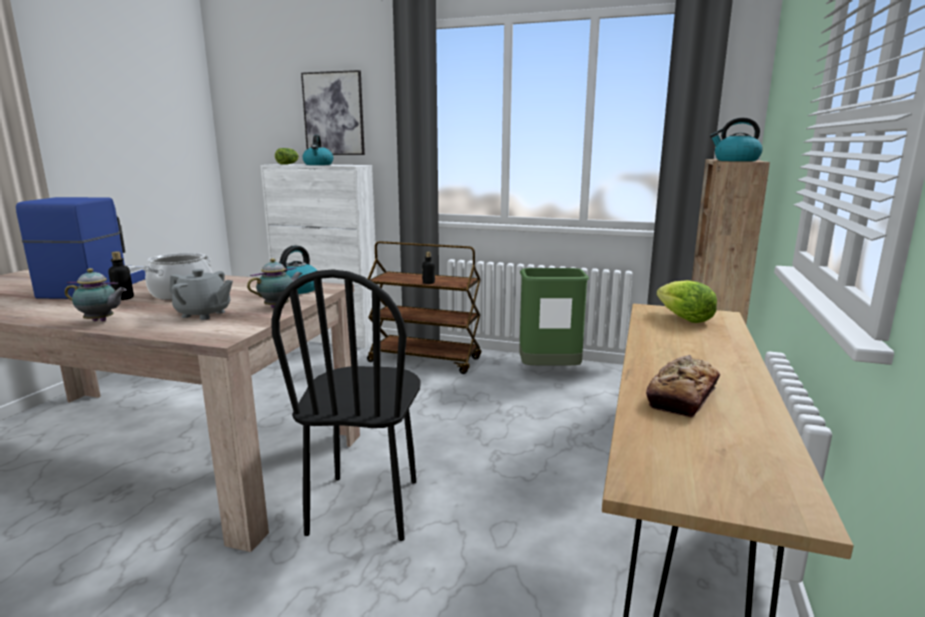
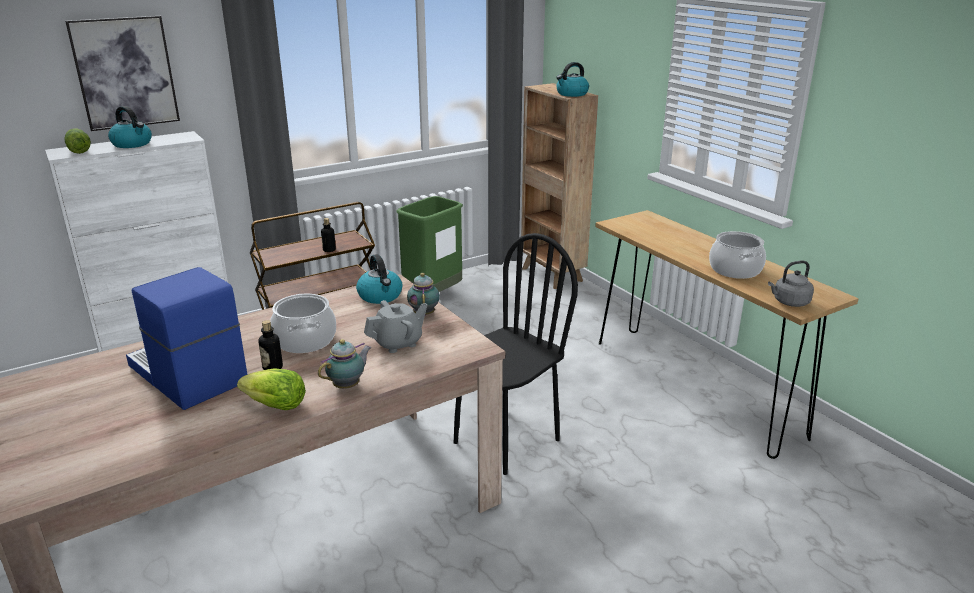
camera: 50 degrees left, 10 degrees up
(365, 506) = (506, 440): black chair -> black chair turned 90 degrees counterclockwise
(654, 468) = (789, 302): none -> grey kettle
(682, 396) = (734, 270): bread -> cooking pot
(684, 319) = (641, 225): lettuce -> lettuce (276, 406)

